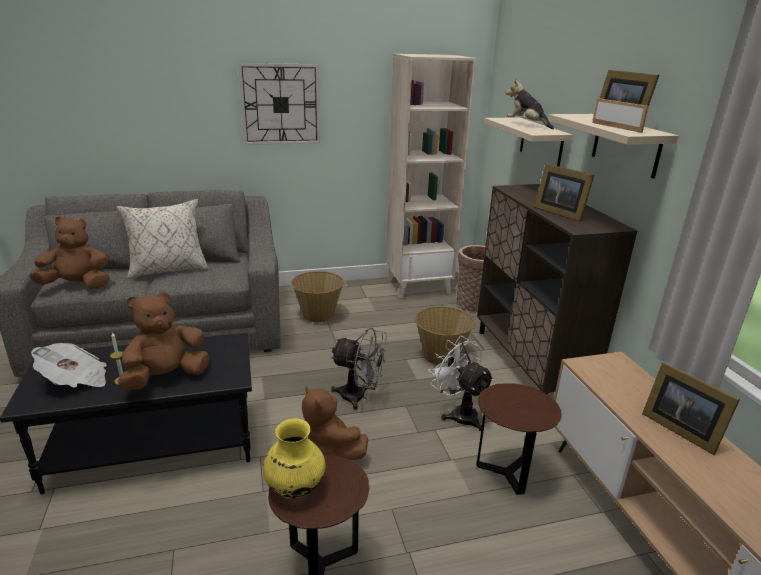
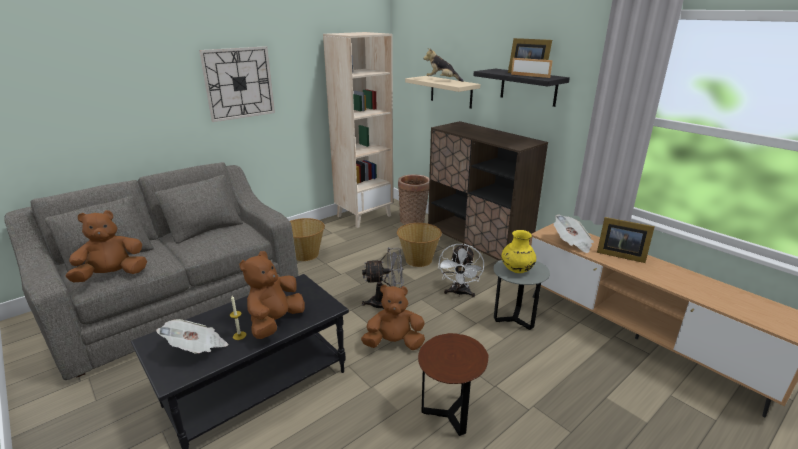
camera: 25 degrees left, 0 degrees up
(168, 270) = (187, 243): beige pillow -> none
(295, 487) = (438, 361): yellow vase -> yellow vase (516, 270)
(330, 449) = (394, 343): brown plush toy -> brown plush toy turned 150 degrees clockwise
(459, 413) = (459, 293): white fan -> white fan turned 105 degrees counterclockwise
(507, 473) = (514, 319): brown side table -> grey side table
(559, 212) = (493, 138): picture frame -> none
(614, 389) = (572, 243): none -> newspaper
(626, 145) = (528, 87): beige shelf -> black shelf

